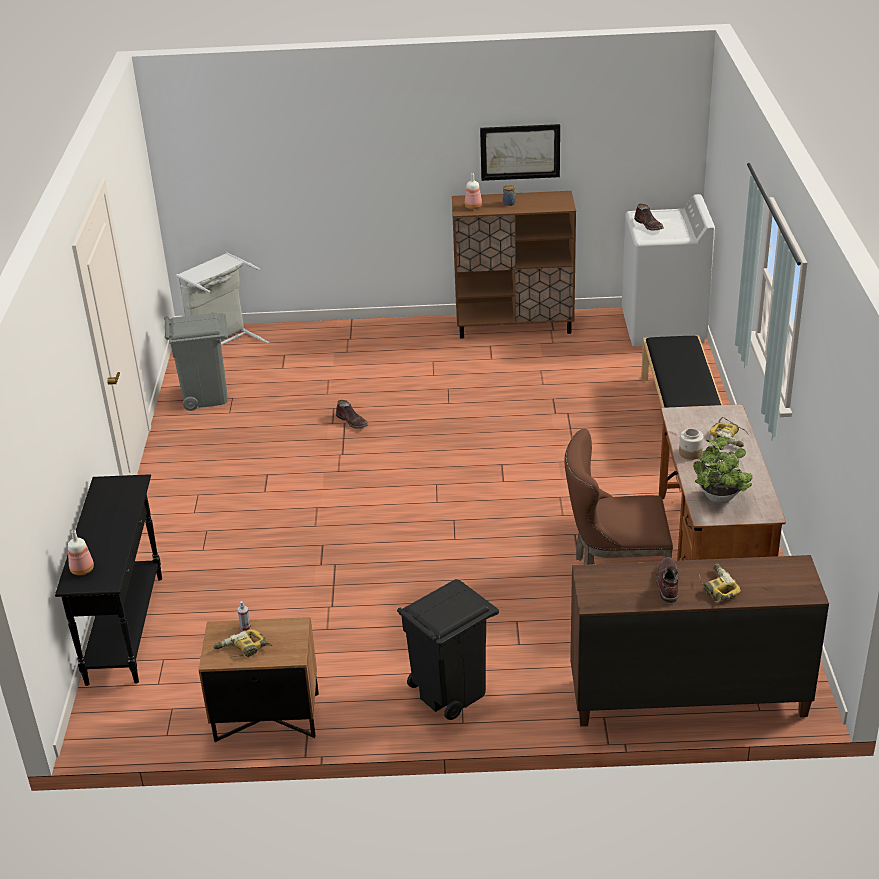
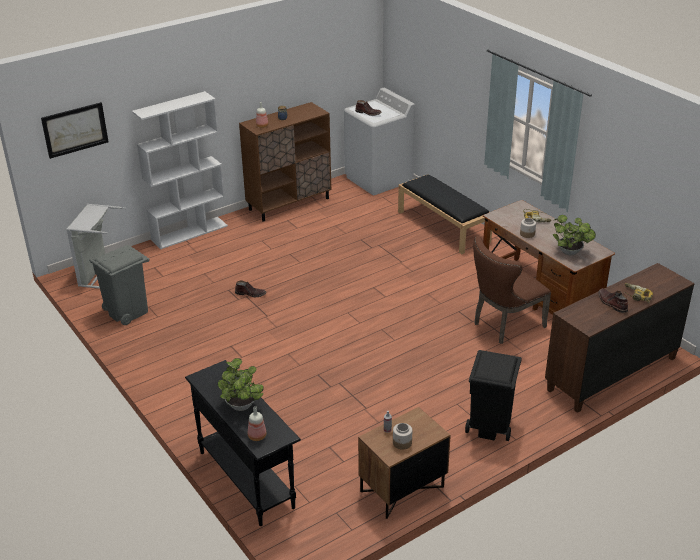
camera: 35 degrees left, 0 degrees up
(105, 532) = (242, 407): none -> potted plant
(243, 650) = (402, 443): power drill -> jar
(364, 326) = (190, 232): none -> white bookcase
(520, 152) = (277, 82): picture -> picture (75, 129)

